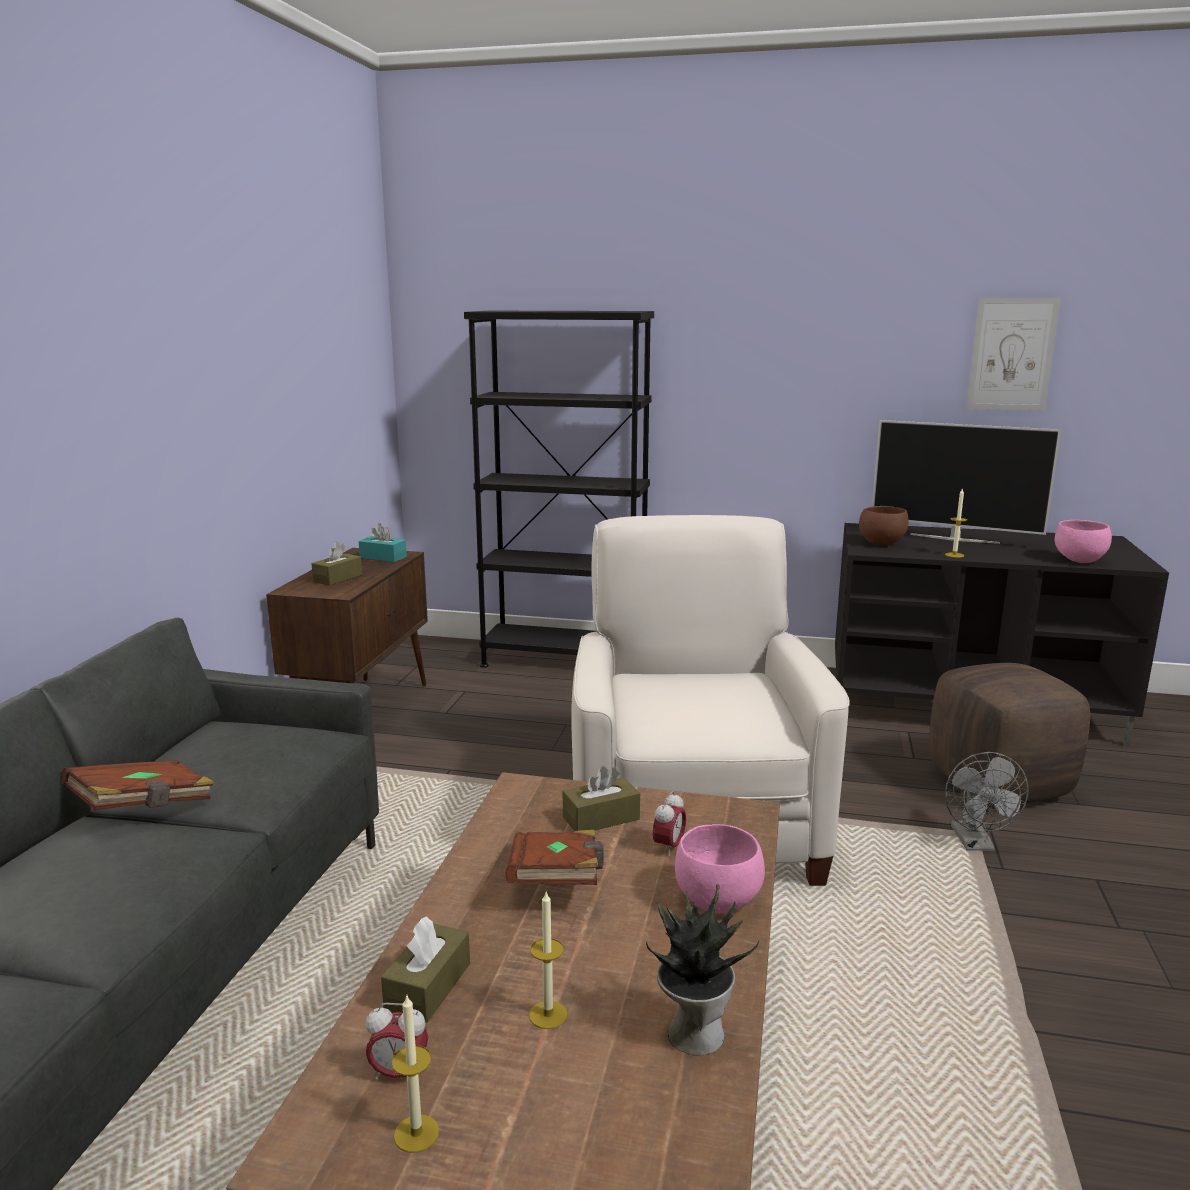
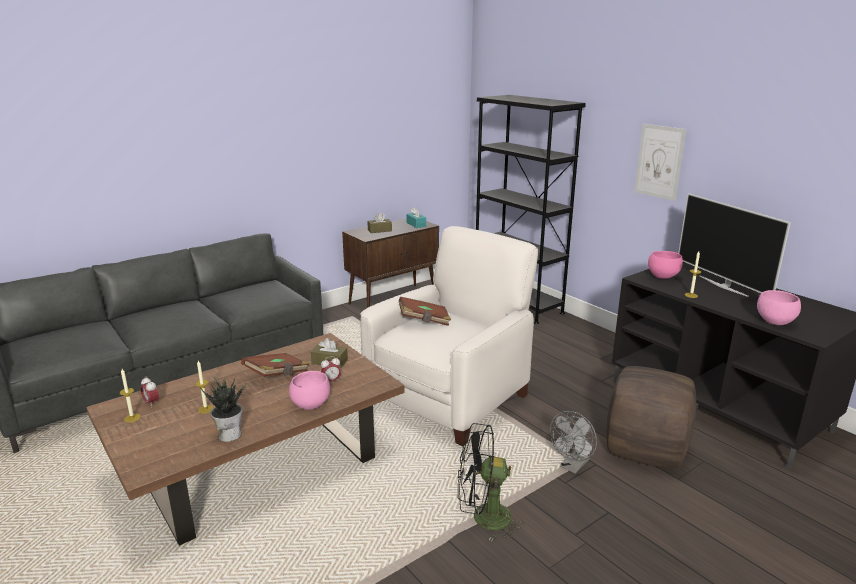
camera: 40 degrees right, 5 degrees up
(144, 807) = (206, 302): brown book -> brown book (424, 321)
(428, 986) = (193, 386): brown tissue box -> none
(880, 543) = (662, 276): brown bowl -> pink bowl
(1011, 354) = (805, 158): picture -> picture (659, 161)
(1013, 971) = (483, 518): none -> black fan

